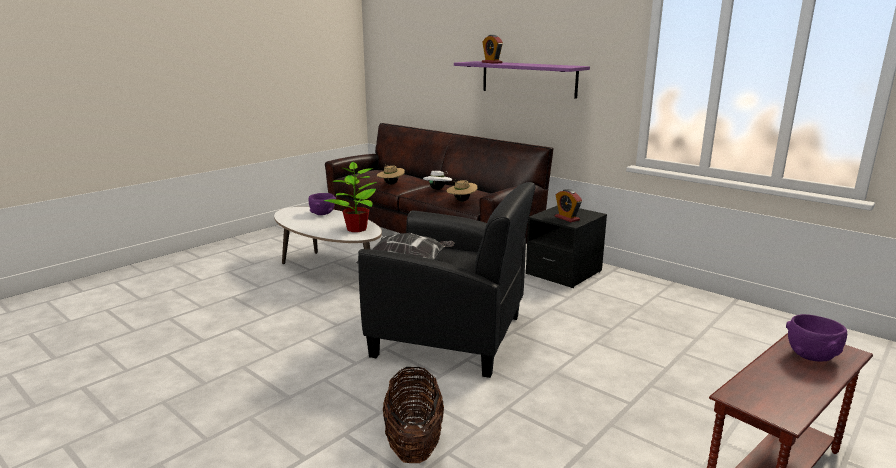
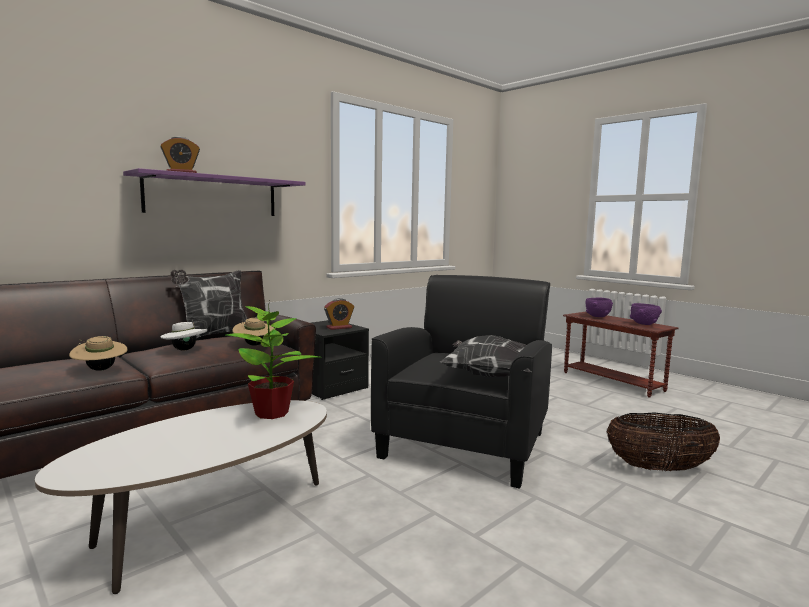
camera: 85 degrees left, 10 degrees down
(322, 214) = (147, 439): purple bowl -> purple bowl (644, 324)
(487, 189) = (214, 335): none -> pillow

